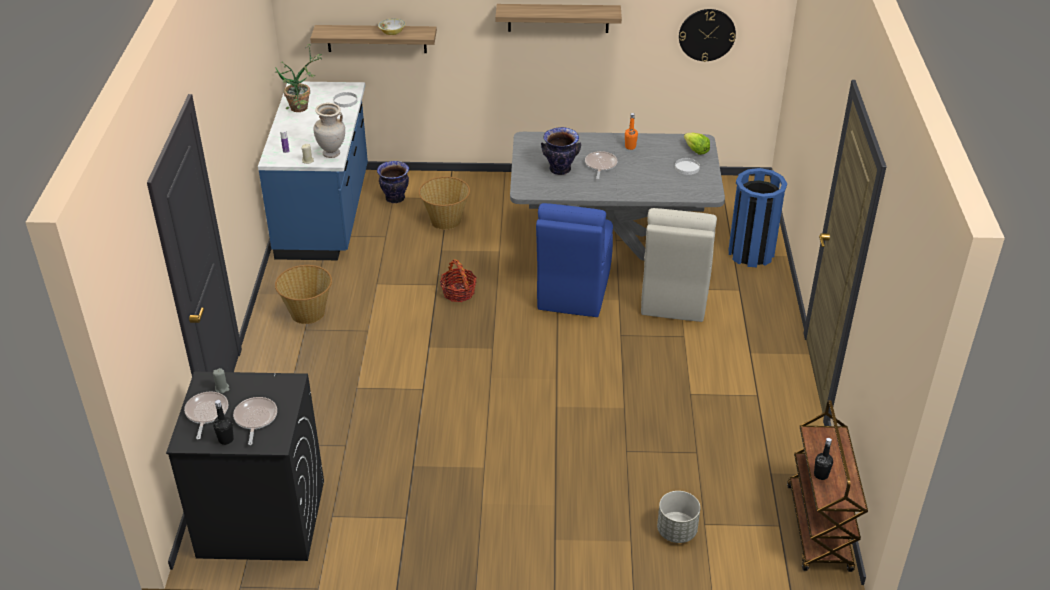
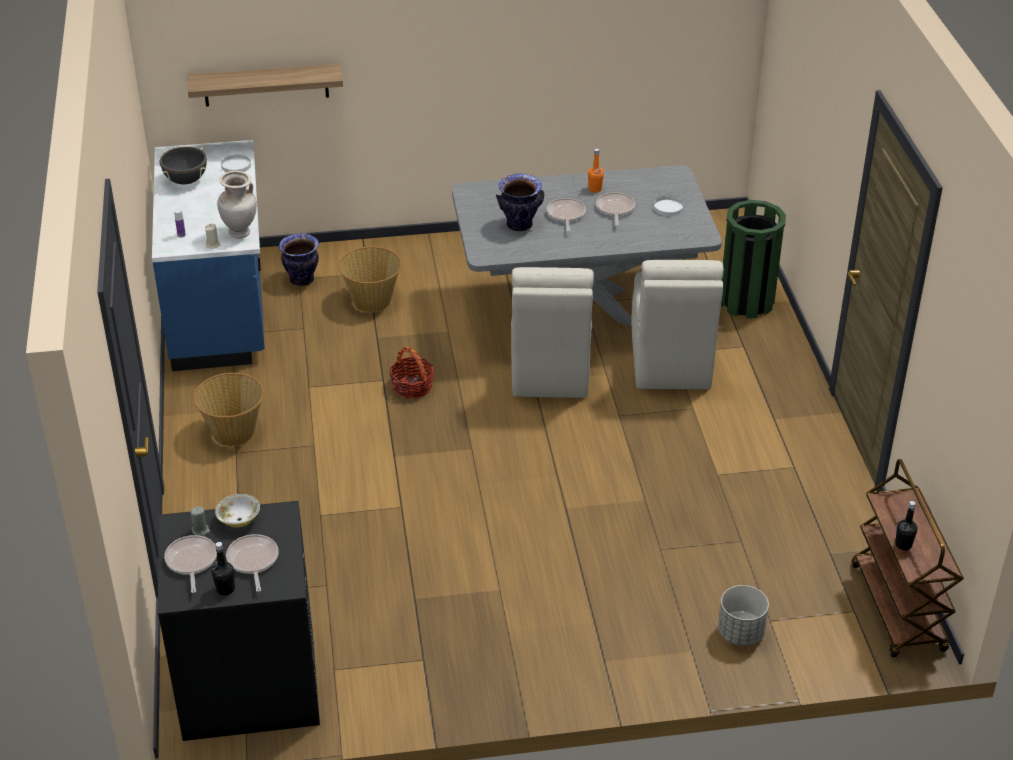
camera: 10 degrees left, 0 degrees up
(303, 109) = (186, 181): potted plant -> black cooking pot
(392, 32) = (288, 76): bowl -> bowl (239, 519)
(558, 18) = (489, 41): shelf -> none
(573, 291) = (549, 369): blue chair -> beige chair
(642, 165) = (615, 209): none -> frying pan
(696, 150) = (673, 186): lettuce -> none
(707, 34) = (666, 46): wall clock -> none
(751, 253) = (746, 301): blue trash can -> green trash can

